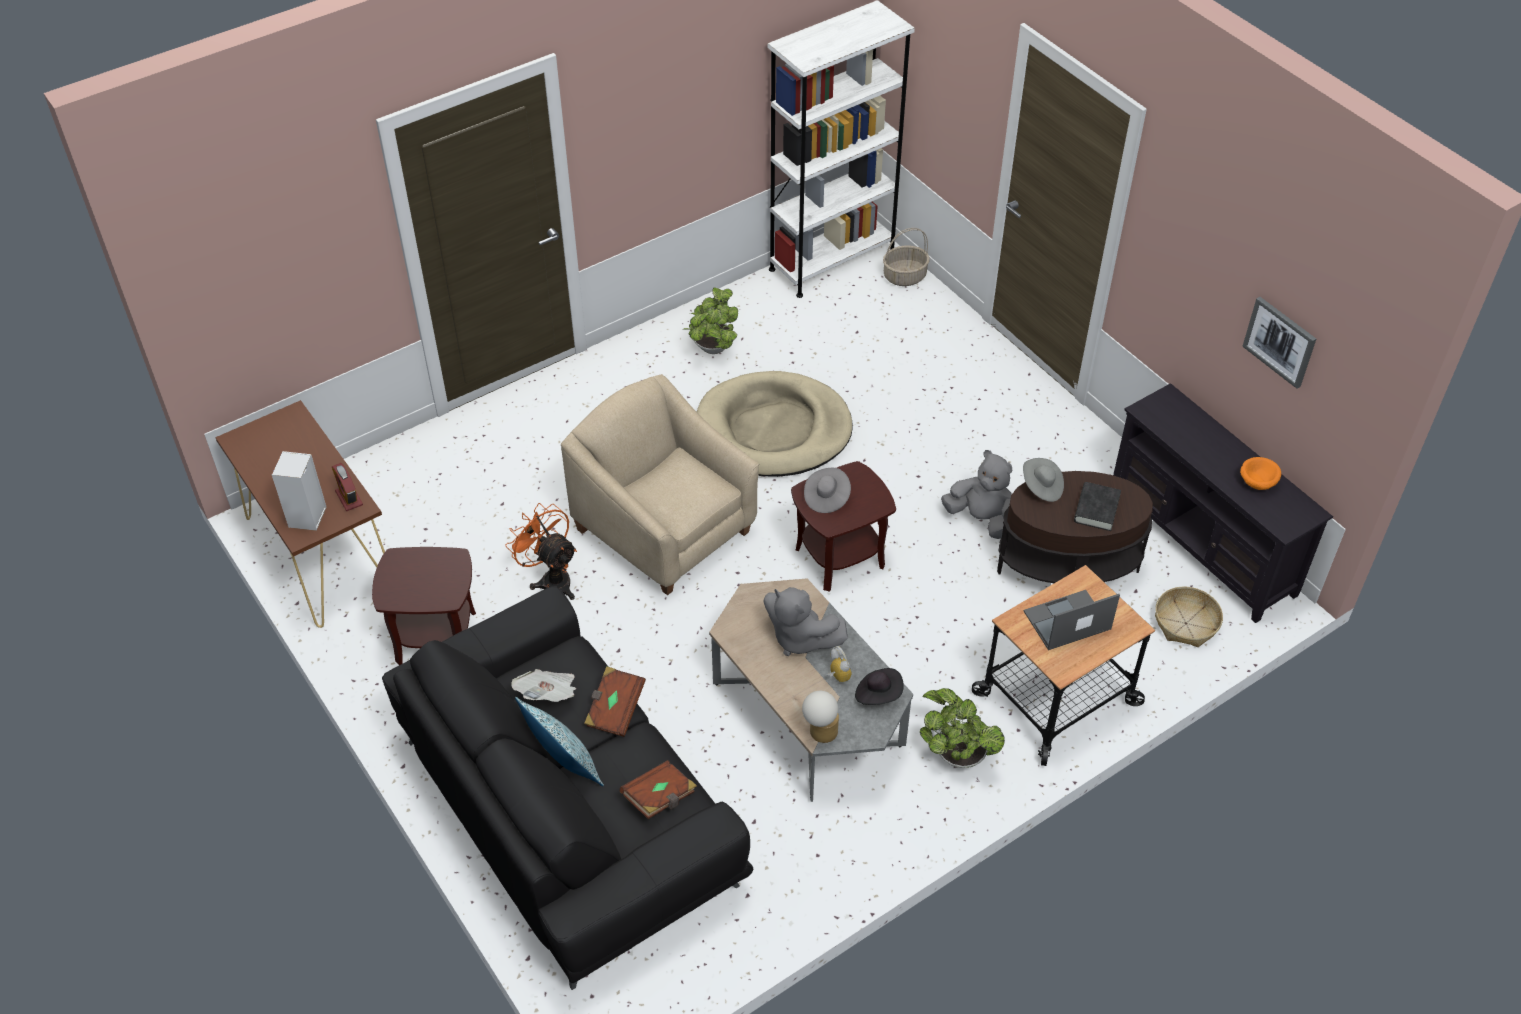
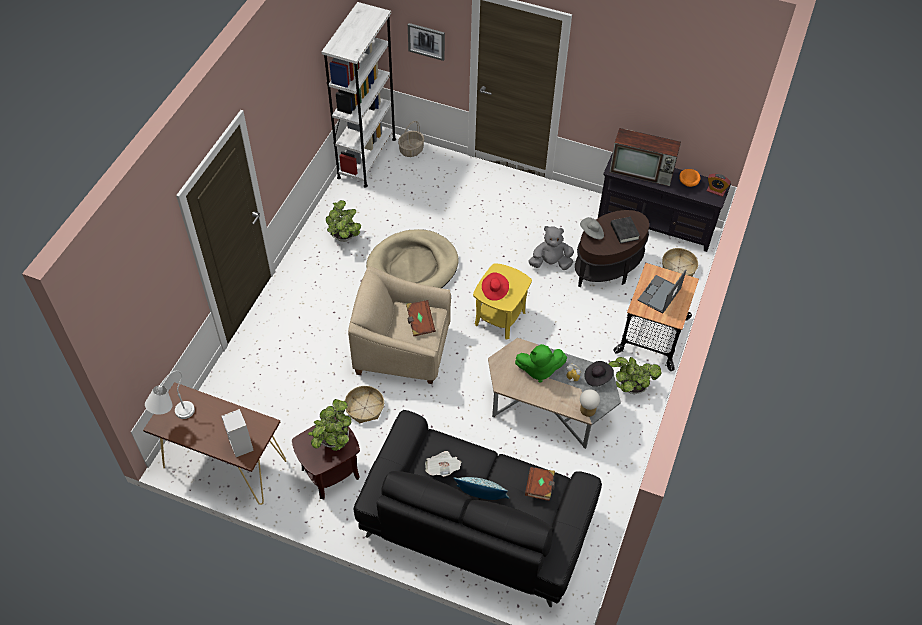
camera: 35 degrees left, 5 degrees up
(260, 442) = (173, 418): none -> white table lamp
(349, 498) = (255, 422): alarm clock -> alarm clock (716, 191)
(434, 579) = (333, 441): none -> potted plant
(551, 578) = (365, 408): orange fan -> basket
(614, 709) = (481, 456): brown book -> brown book (420, 322)
(799, 638) = (539, 370): grey plush toy -> green plush toy
(826, 498) = (494, 290): grey hat -> red hat
(840, 558) = (500, 318): brown side table -> yellow side table
(1193, 433) = (642, 171): none -> television
(1280, 341) = (682, 108): picture -> picture (426, 41)

